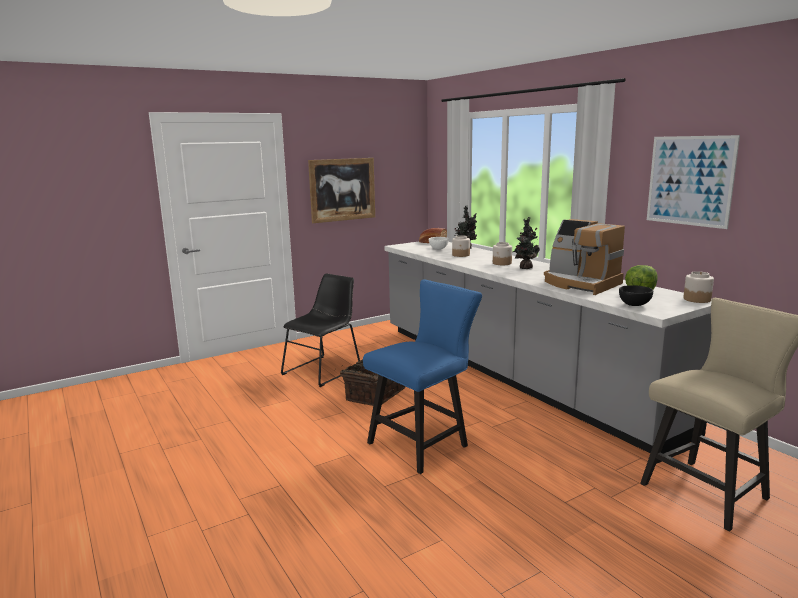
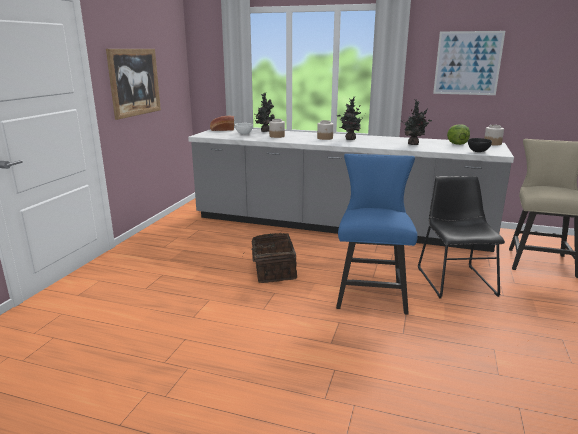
camera: 40 degrees left, 5 degrees up
(324, 370) = (194, 265): black chair -> black chair (454, 279)
(581, 284) = (414, 144): coffee machine -> potted plant

